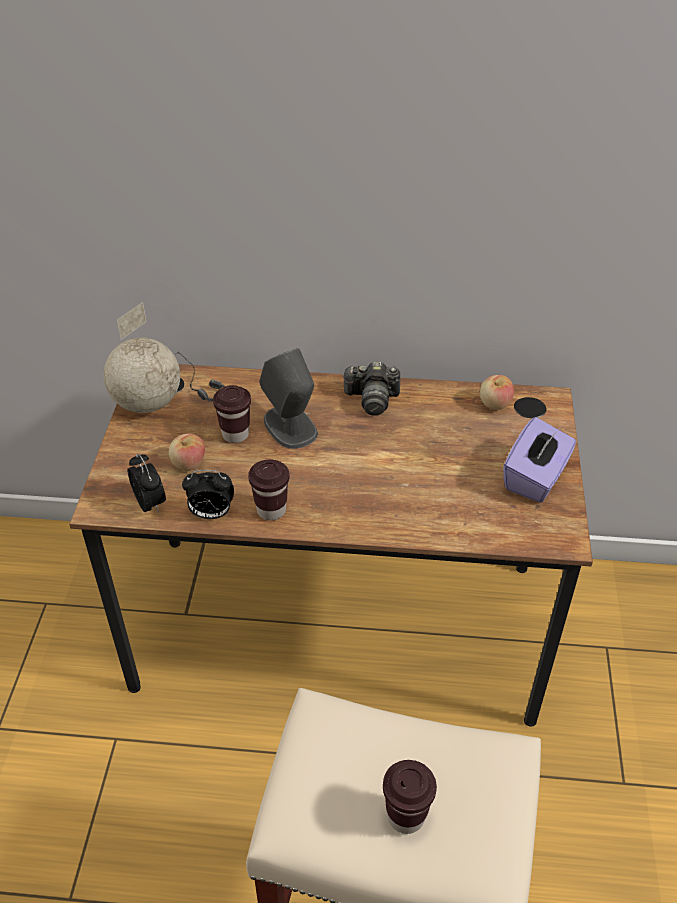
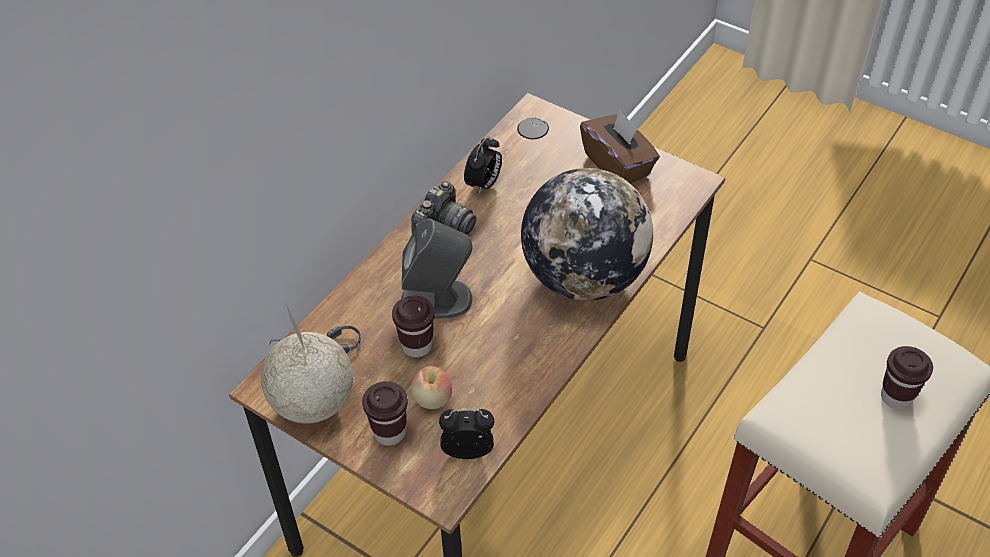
camera: 60 degrees left, 5 degrees up
(211, 514) = (515, 405): alarm clock -> alarm clock (484, 184)
(271, 510) = (540, 357): brown cup -> brown cup (389, 432)
(380, 505) = (584, 277): none -> globe
(494, 404) = (513, 147): apple -> none
(535, 478) = (618, 165): purple tissue box -> brown tissue box

